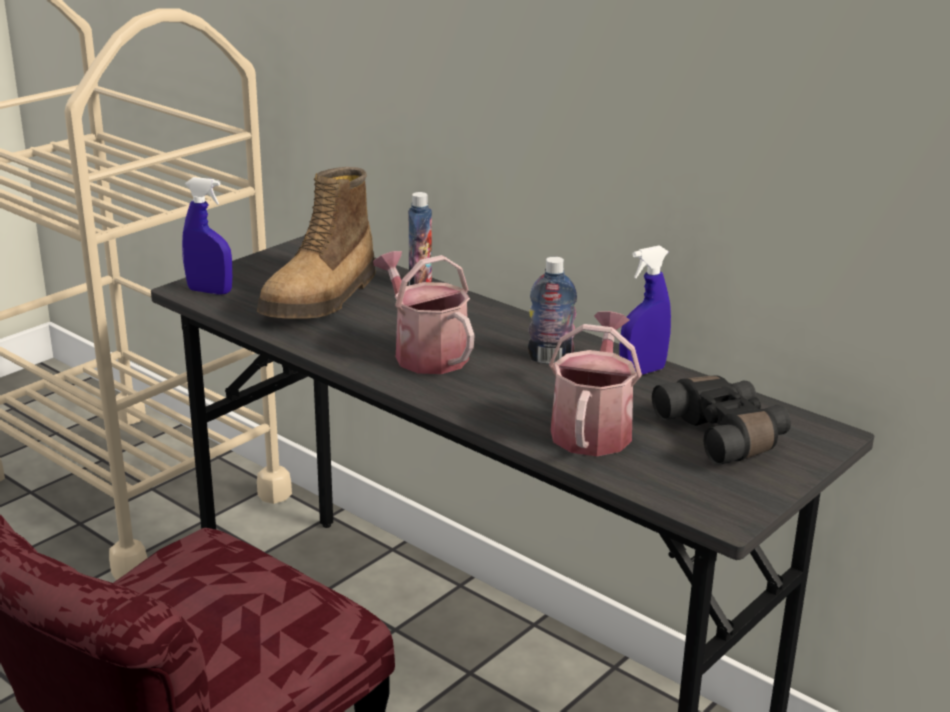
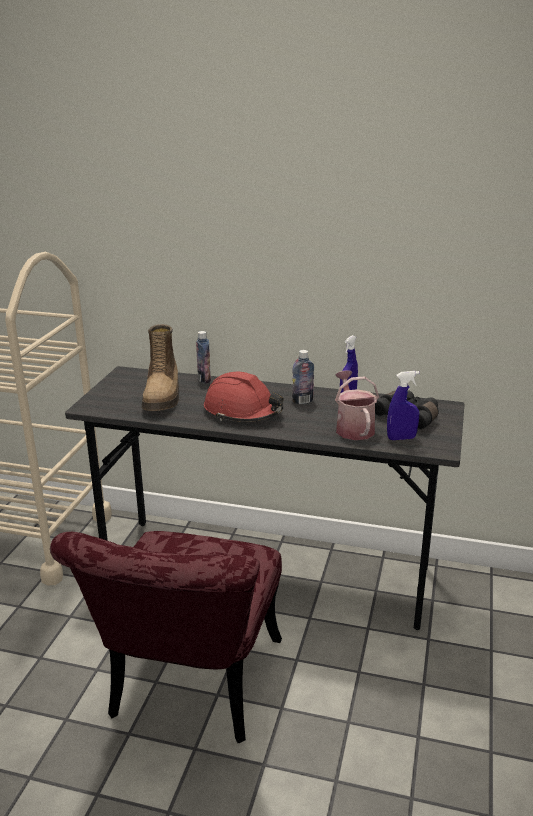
camera: 25 degrees left, 0 degrees up
(210, 291) = (99, 406): blue spray bottle -> blue spray bottle (401, 438)
(425, 353) = (243, 411): watering can -> red hard hat

